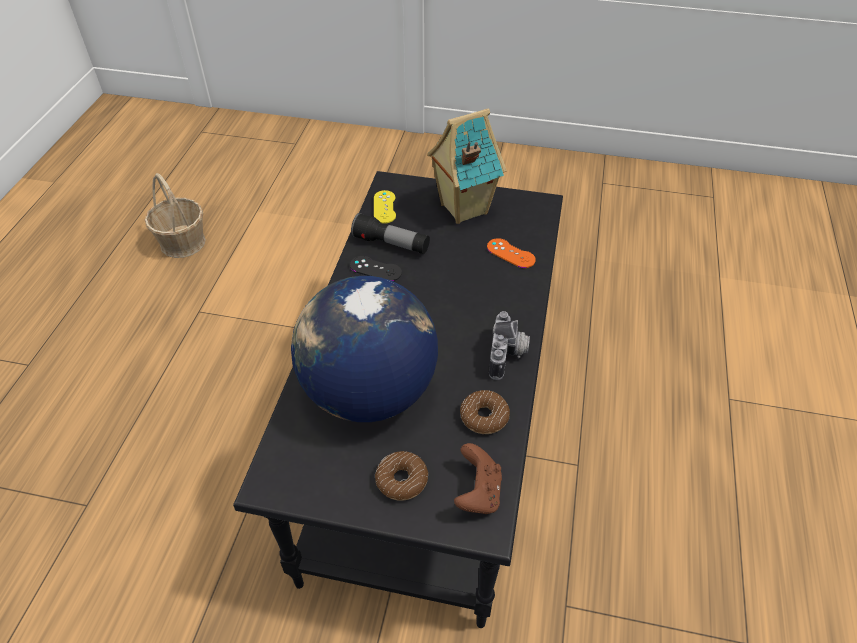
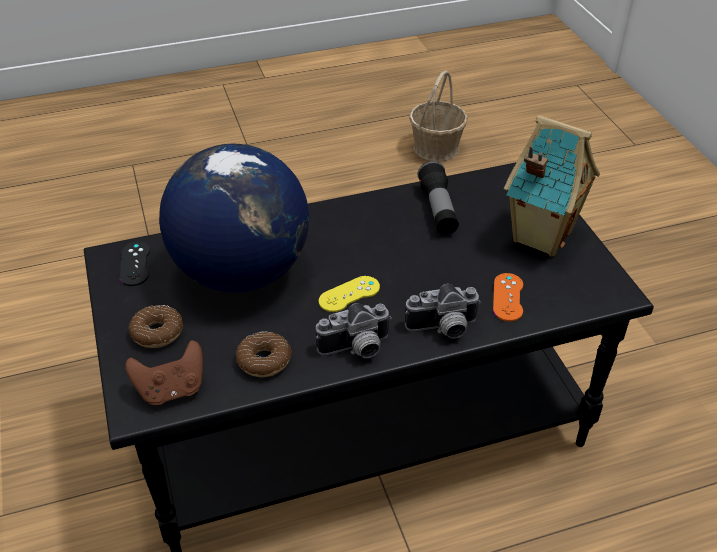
camera: 60 degrees right, 5 degrees down
(375, 269) = (395, 214): black game controller -> black game controller (135, 264)
(384, 207) = (485, 184): yellow game controller -> yellow game controller (349, 294)
(519, 300) = (443, 329): none -> camera

